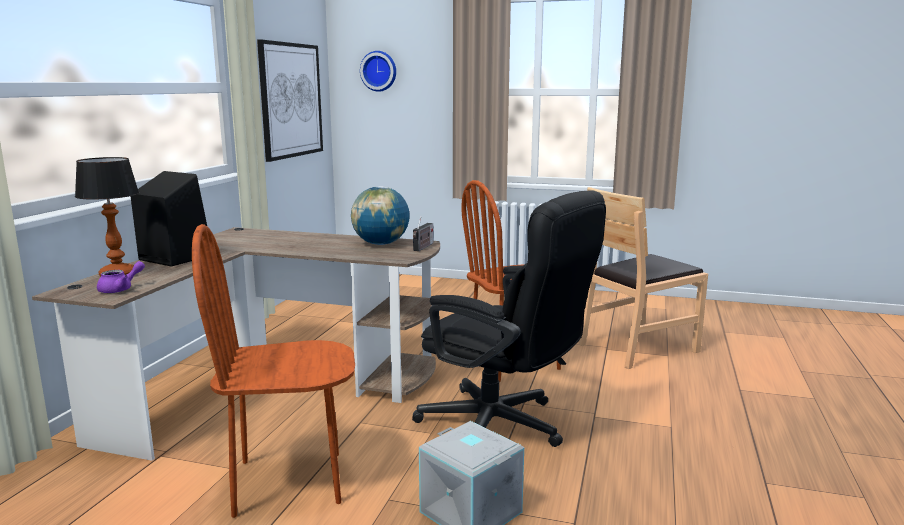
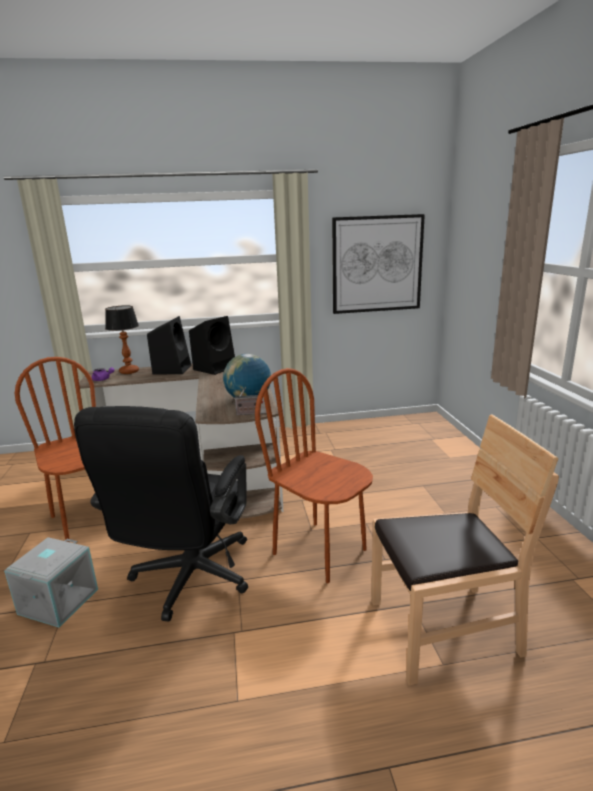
camera: 65 degrees right, 5 degrees up
(226, 243) = (215, 368): none -> black speaker
(379, 71) = (473, 237): wall clock -> none
(637, 347) = (443, 629): brown chair -> brown chair turned 135 degrees clockwise

